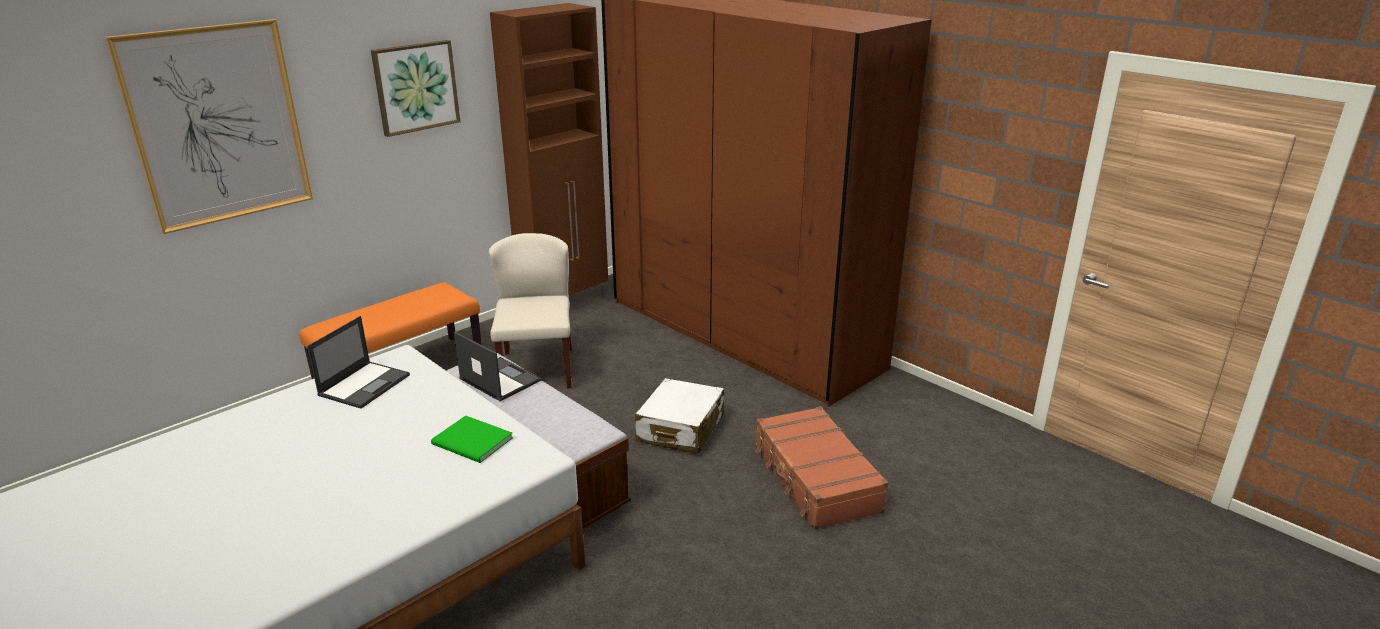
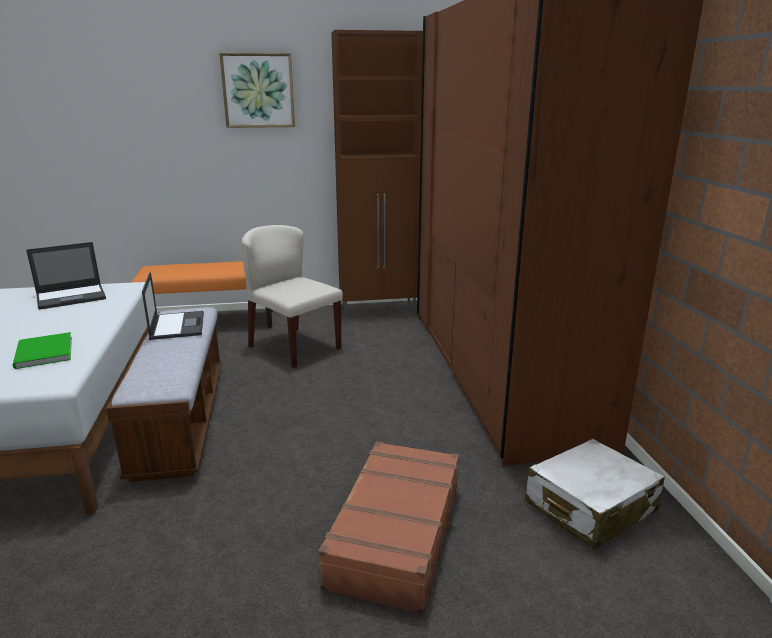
camera: 35 degrees right, 5 degrees down
(218, 125) = (92, 95): picture -> none
(537, 369) = (294, 347): beige chair -> beige chair turned 75 degrees counterclockwise
(680, 429) = (334, 430): white suitcase -> white suitcase (589, 507)

